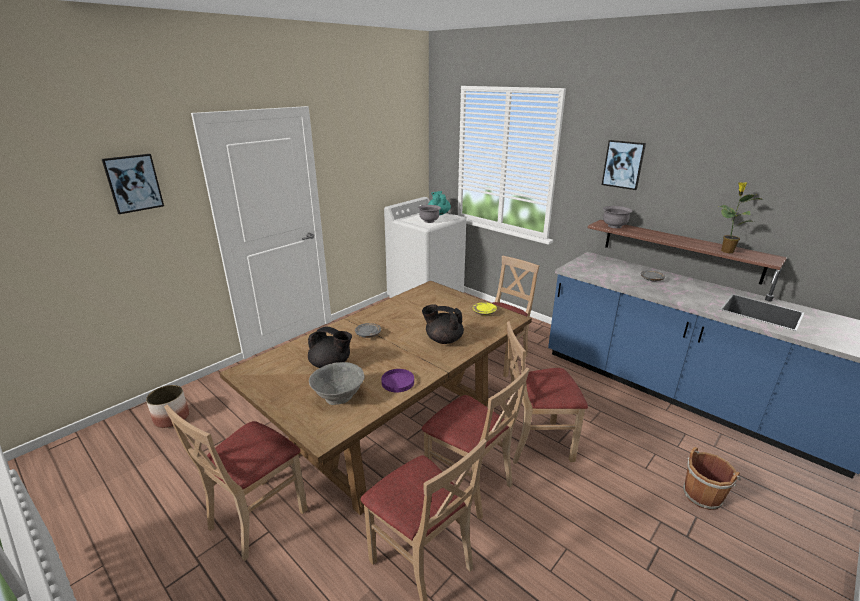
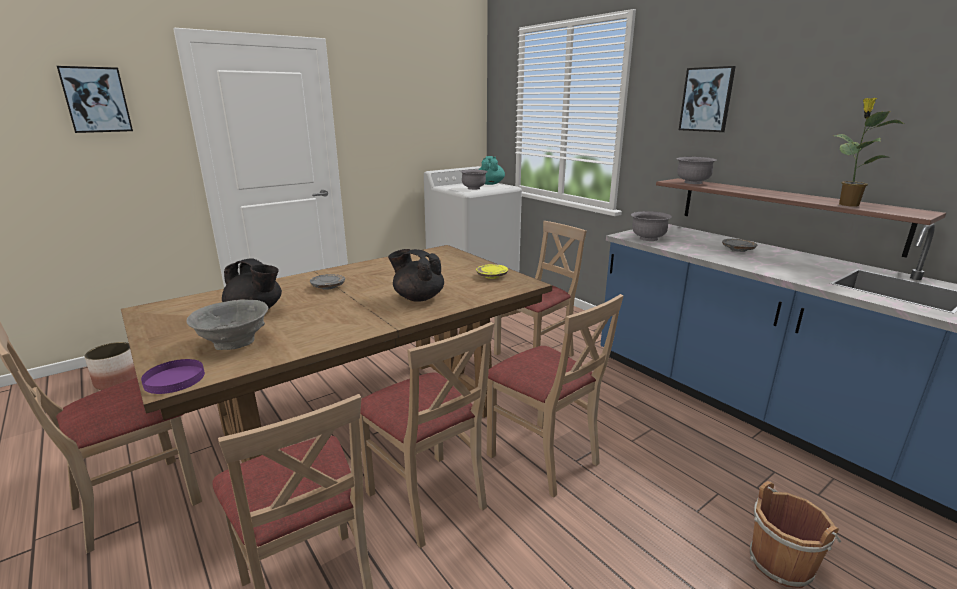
camera: 10 degrees right, 5 degrees down
(398, 382) = (322, 334): purple plate -> purple plate (174, 379)
(536, 442) = (543, 457): beige chair -> beige chair turned 135 degrees counterclockwise
(586, 271) = (648, 238): none -> grey bowl

